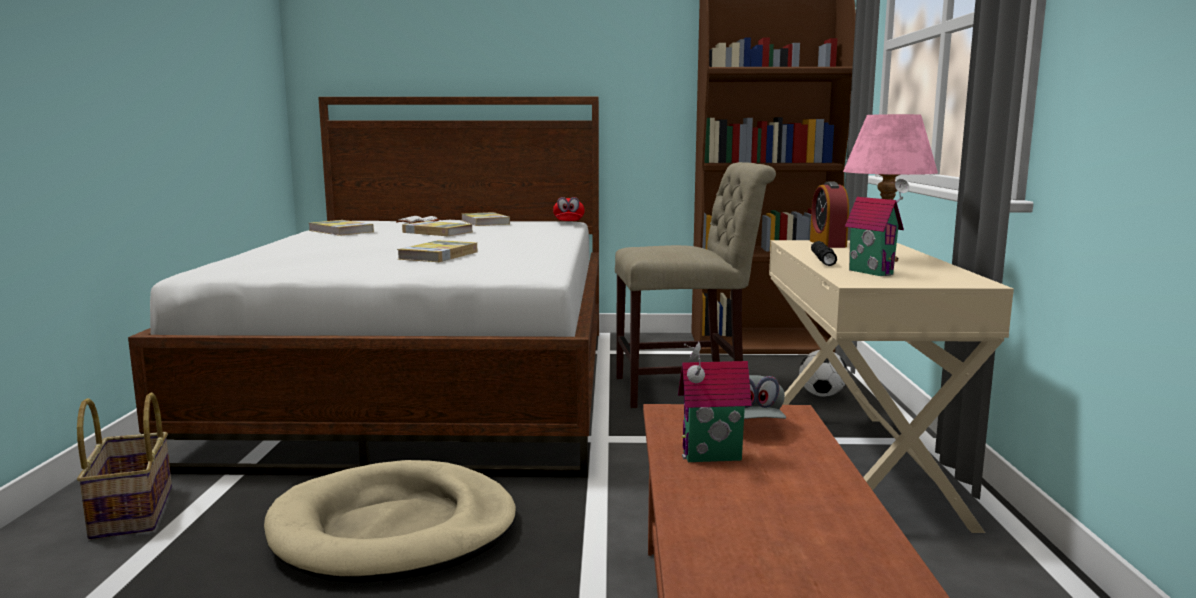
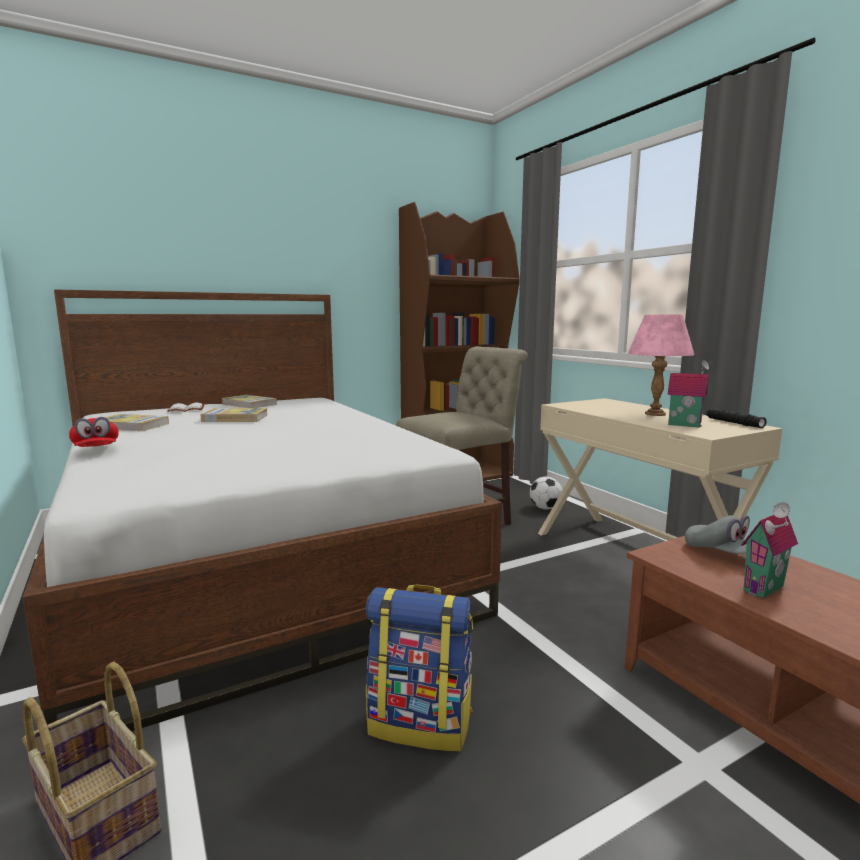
camera: 30 degrees left, 0 degrees up
(394, 530) = (421, 723): beige dog bed -> backpack
(438, 255) = (308, 443): book -> none
(568, 223) = (322, 399): red cap -> red cap (96, 450)
(823, 260) = (627, 418): black flashlight -> black flashlight (734, 423)
(827, 244) = (584, 404): alarm clock -> none

